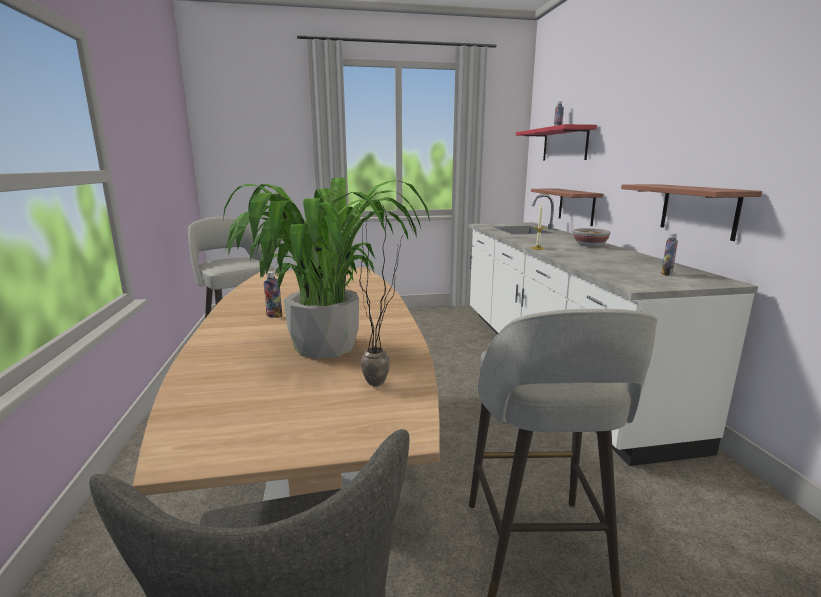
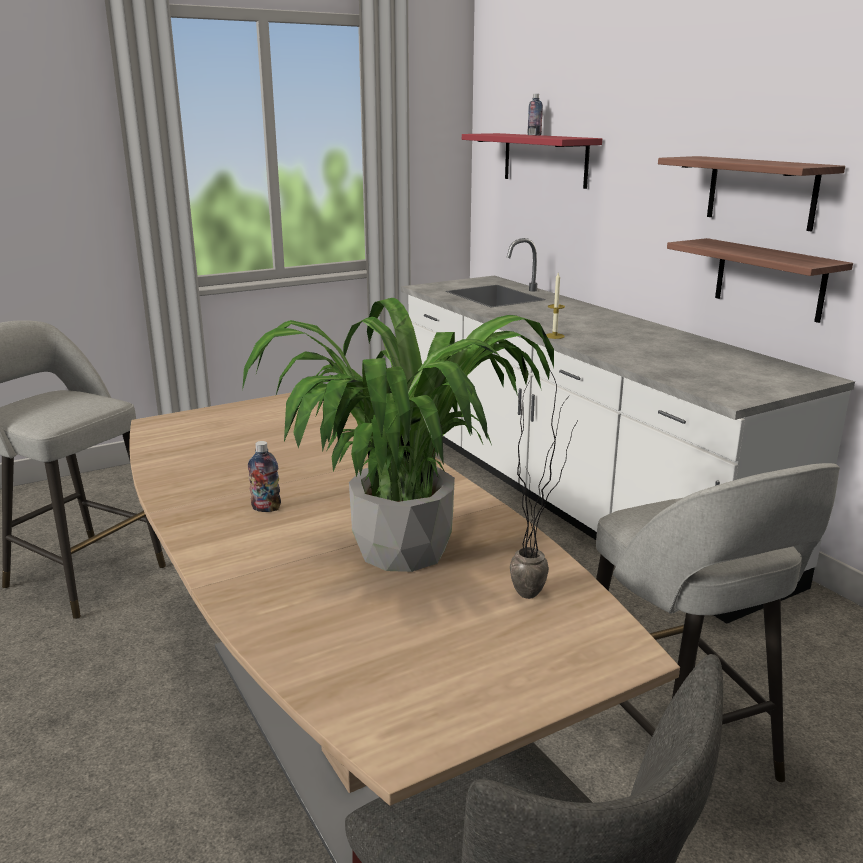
camera: 20 degrees left, 5 degrees up
(576, 206) = (572, 256): shelf -> shelf (761, 192)
(590, 245) = (617, 323): bowl -> none
(666, 274) = (748, 371): bottle -> none

